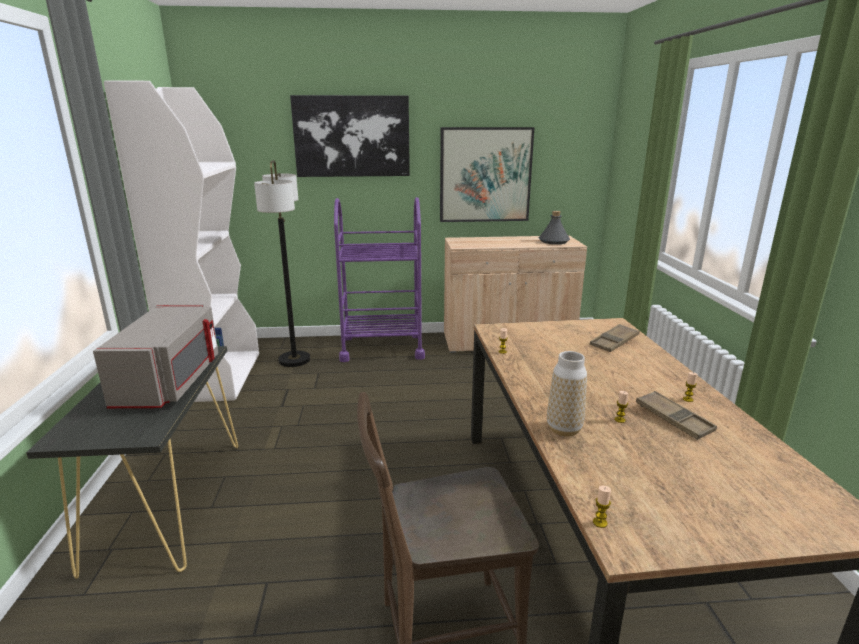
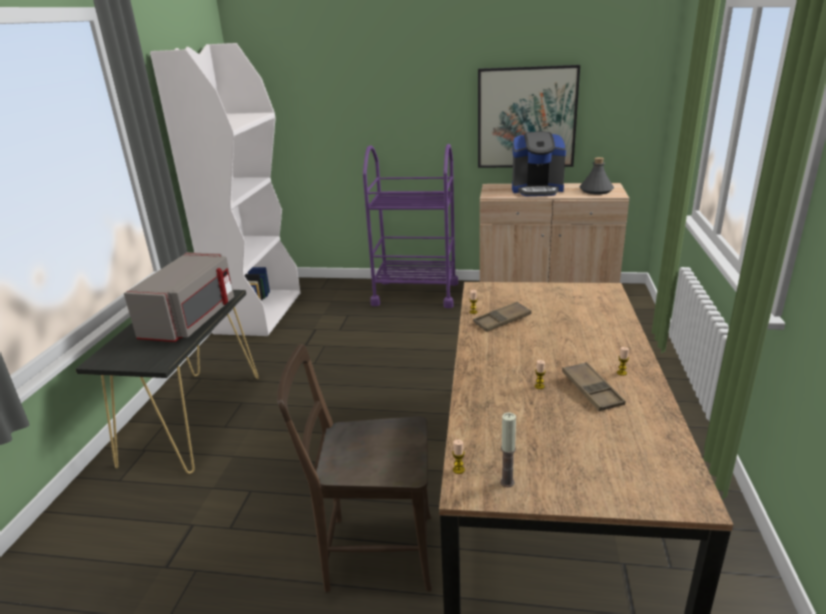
camera: 15 degrees right, 5 degrees up
(294, 360) = (330, 301): floor lamp -> none
(352, 136) = (388, 81): picture -> none
(500, 241) = (537, 189): none -> coffee machine
(564, 429) = (481, 390): vase -> none
(614, 342) = (591, 308): brown tray -> brown tray (502, 320)
(662, 530) = (507, 482): none -> candle

